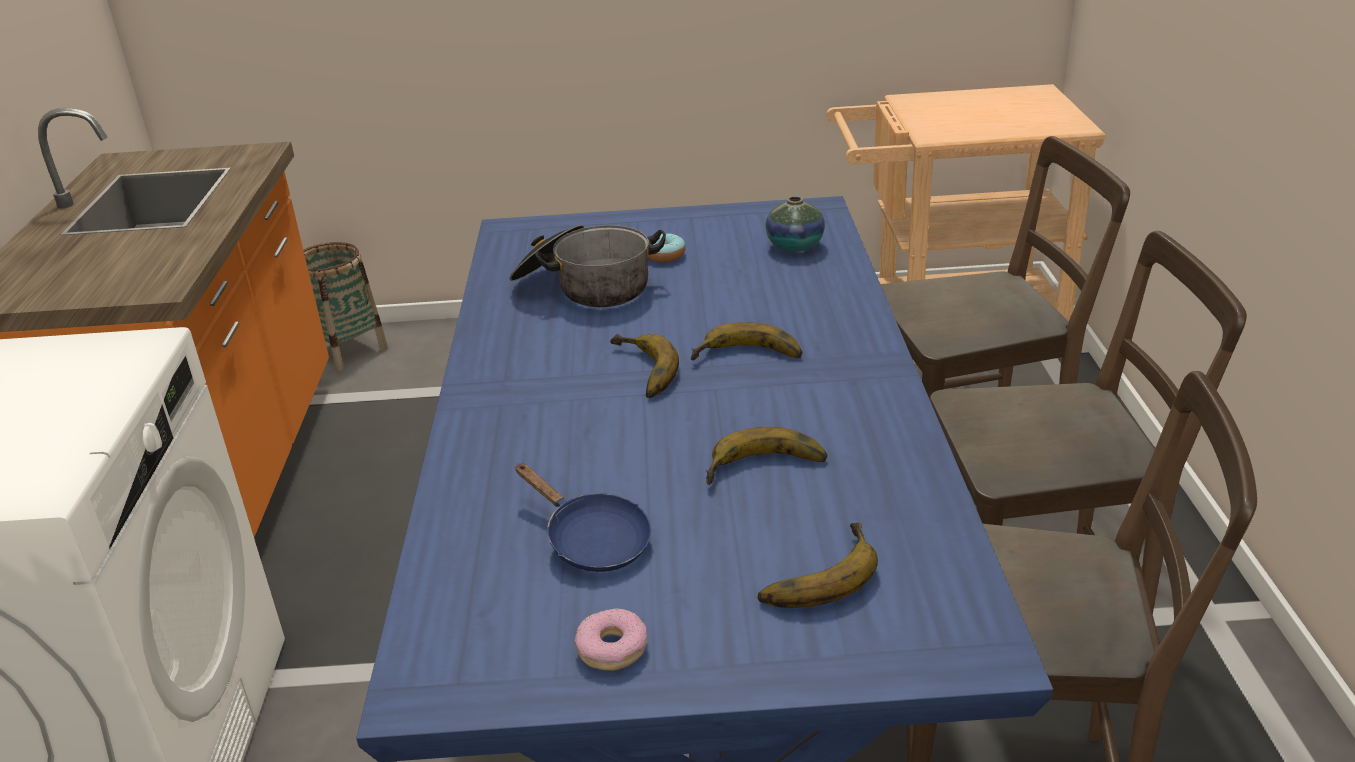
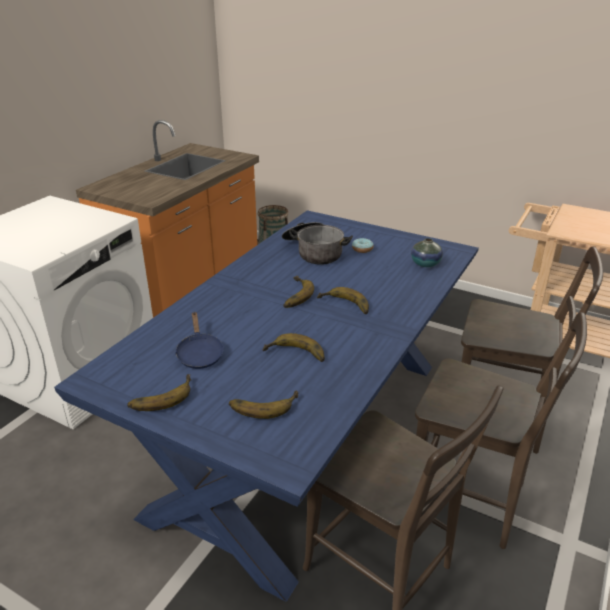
camera: 30 degrees right, 0 degrees up
(612, 648) = (160, 396): donut -> banana

